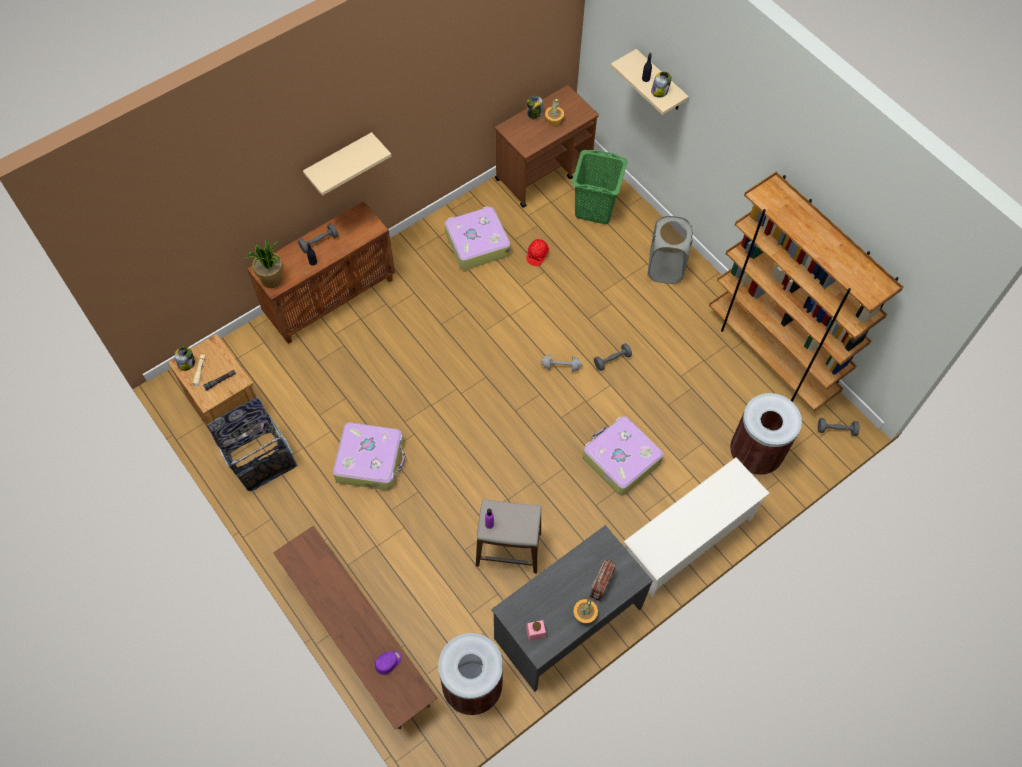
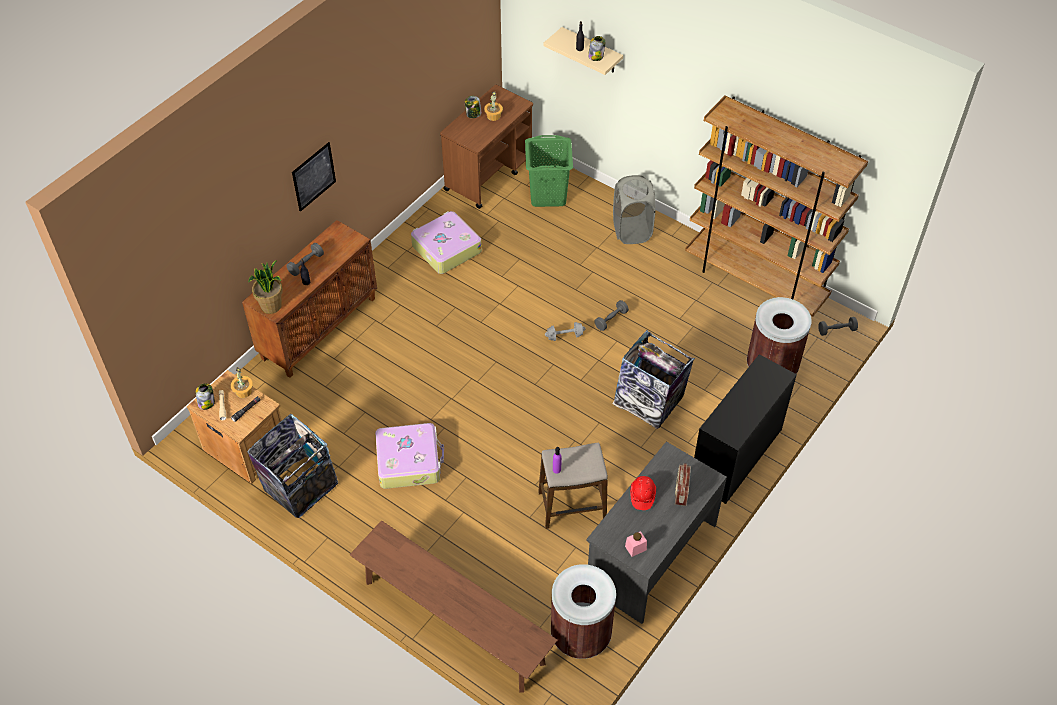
camera: 15 degrees left, 10 degrees down
(339, 160) = (313, 176): beige shelf -> picture
(388, 662) = (499, 621): purple cap -> none
(537, 255) = (507, 246): red hard hat -> red hard hat (642, 496)
(584, 614) = (675, 521): potted plant -> potted plant (243, 391)
(620, 459) = (649, 402): suitcase -> trash can
(687, 540) = (736, 456): white shoe rack -> black desk

